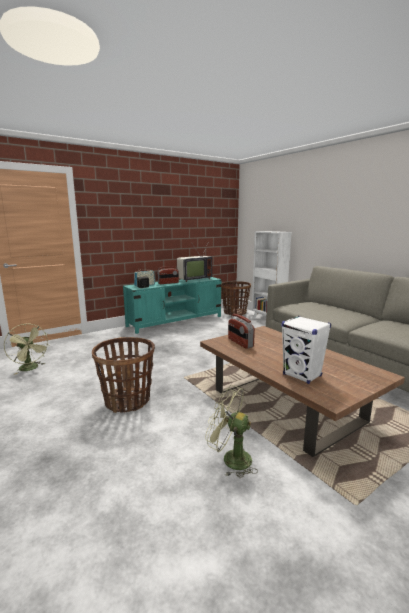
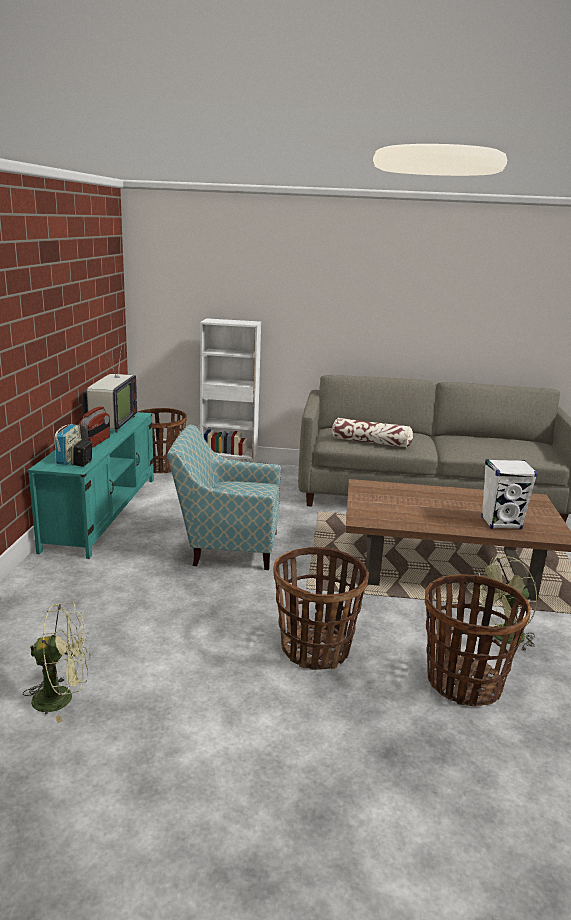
camera: 50 degrees left, 5 degrees up
(149, 461) = (463, 682): none -> basket
(190, 348) = (226, 547): none -> armchair
(240, 343) = (384, 510): radio -> none
(312, 311) = (371, 442): none -> pillow

